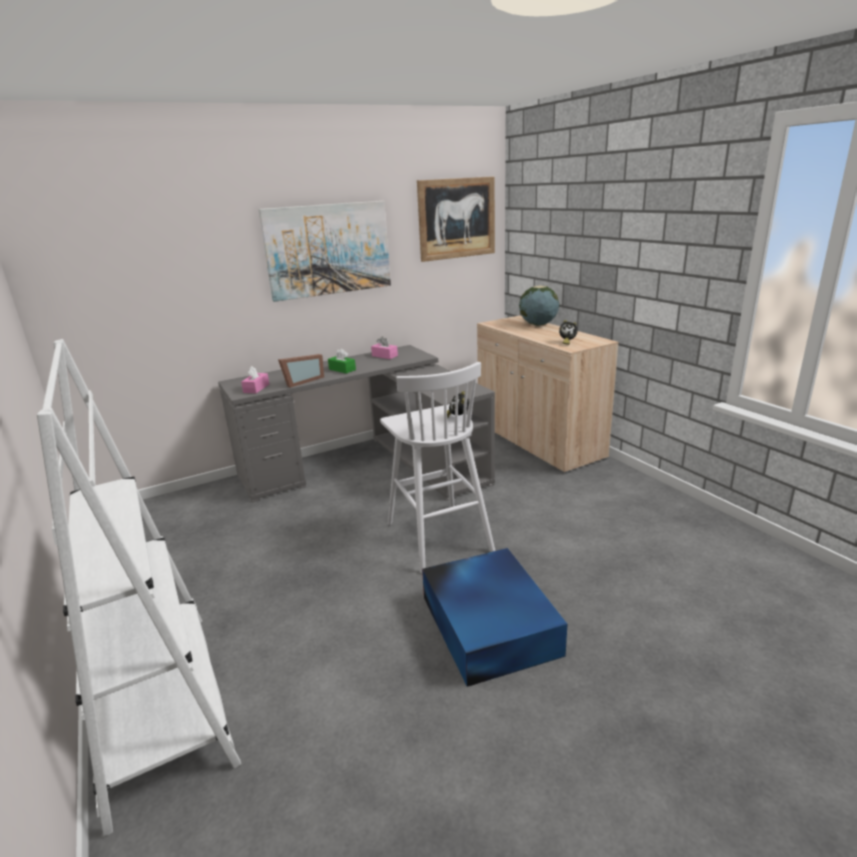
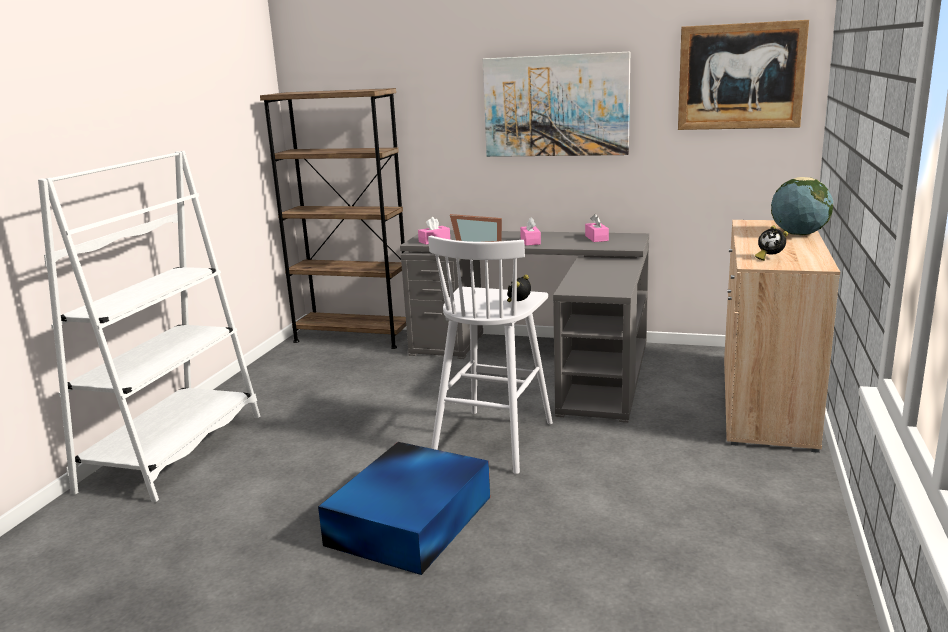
camera: 45 degrees right, 5 degrees down
(165, 507) = (353, 337): none -> brown bookcase
(342, 369) = (530, 241): green tissue box -> pink tissue box

